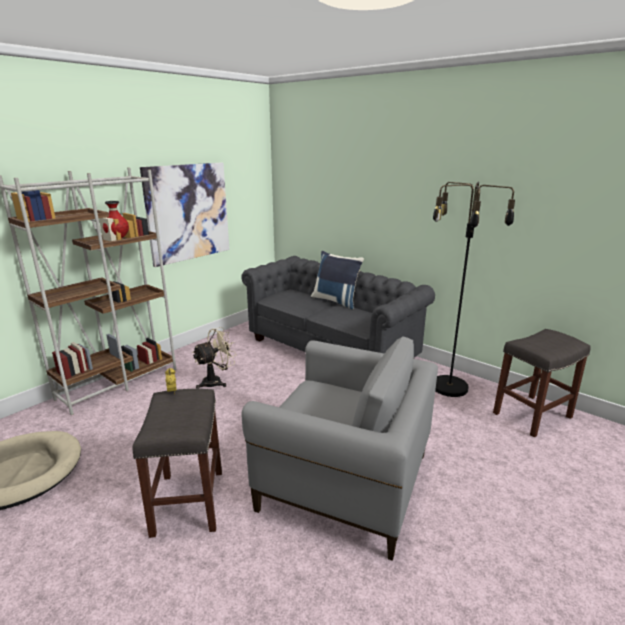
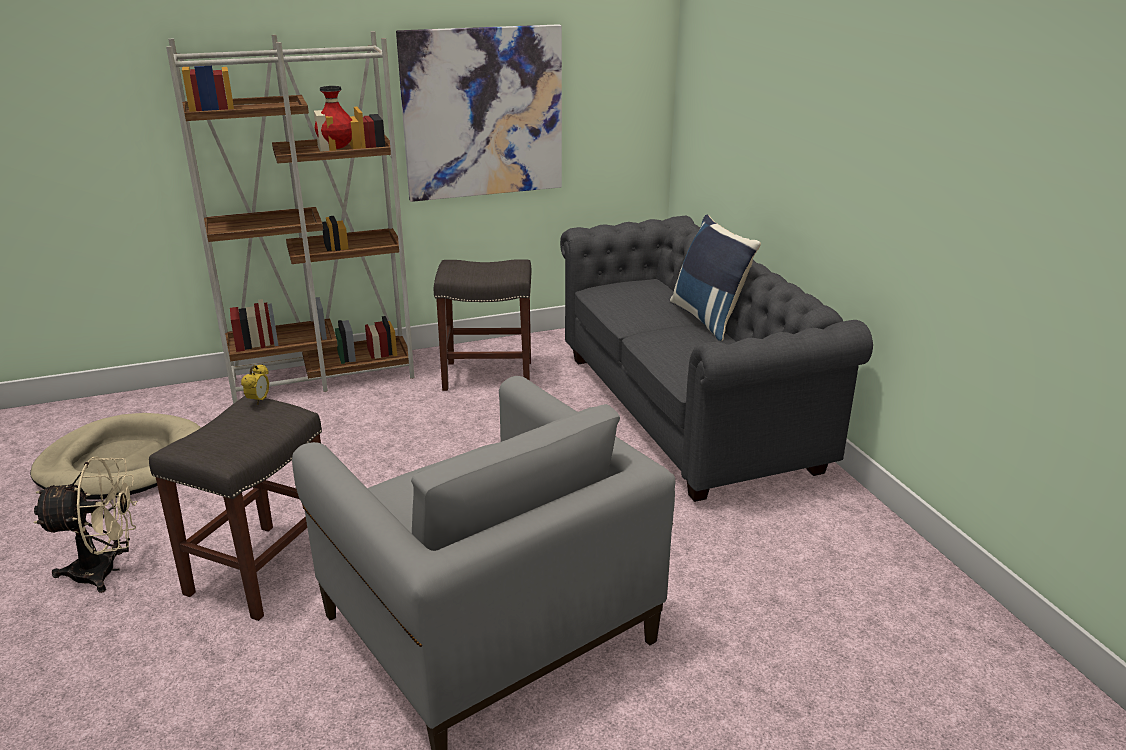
camera: 30 degrees right, 5 degrees up
(216, 381) = (451, 413): beige fan -> beige fan (106, 571)
(448, 387) = (840, 544): floor lamp -> none
(532, 415) = (966, 655): grey stool -> grey stool (489, 375)

